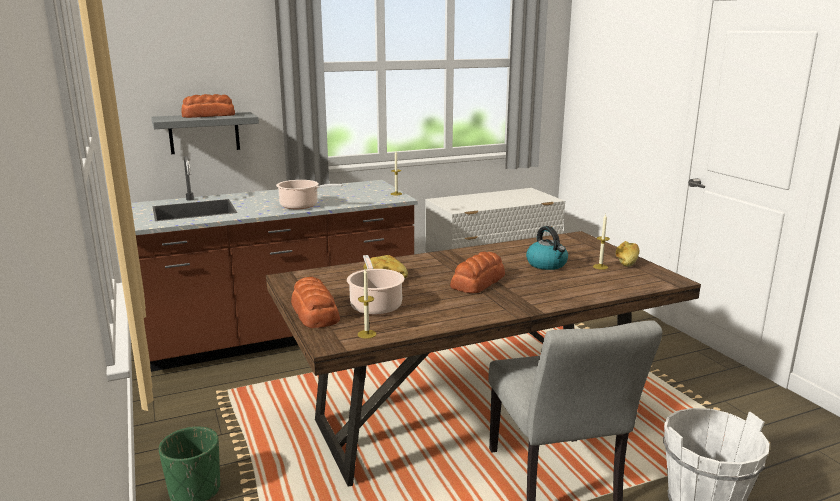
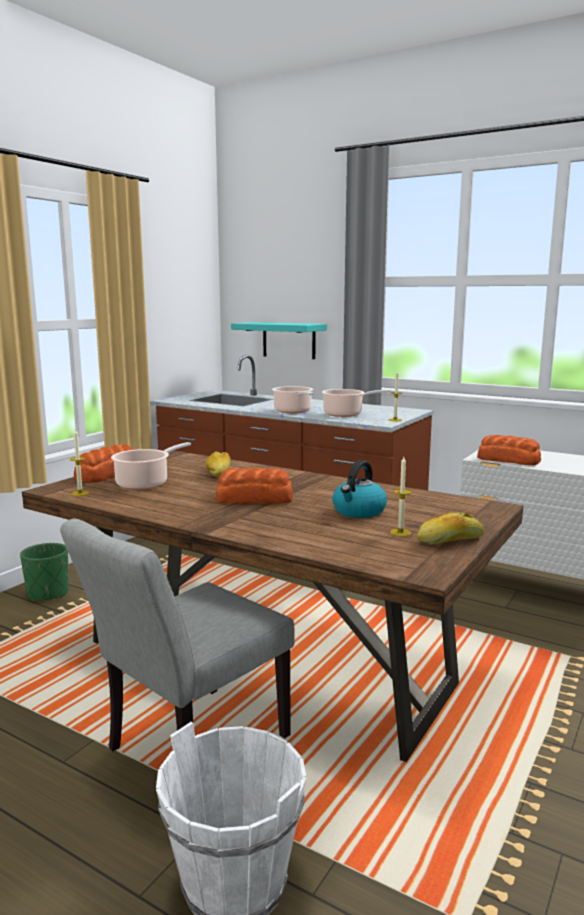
camera: 55 degrees right, 5 degrees down
(204, 133) = (289, 340): grey shelf -> turquoise shelf
(208, 115) = (282, 323): bread -> bread (508, 460)
(348, 198) = (345, 414): none -> cooking pot

